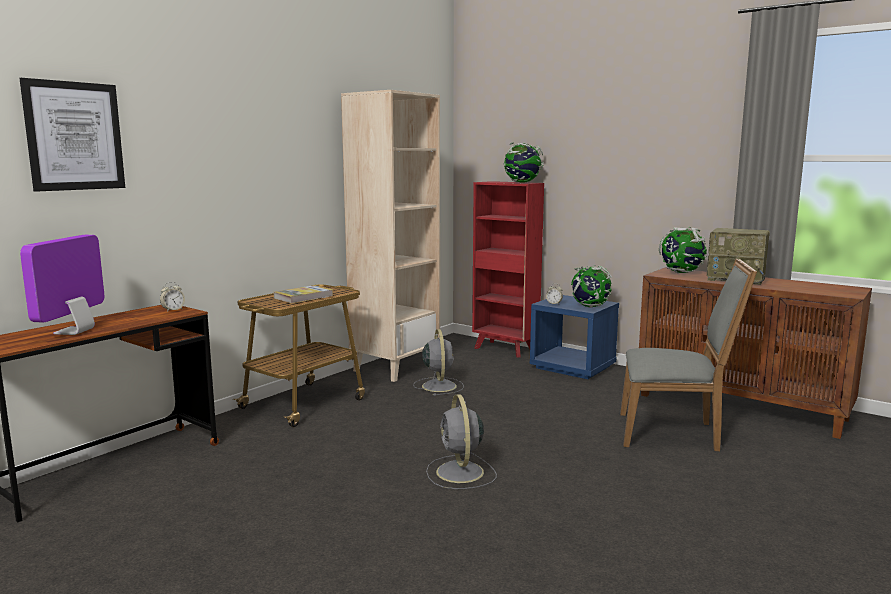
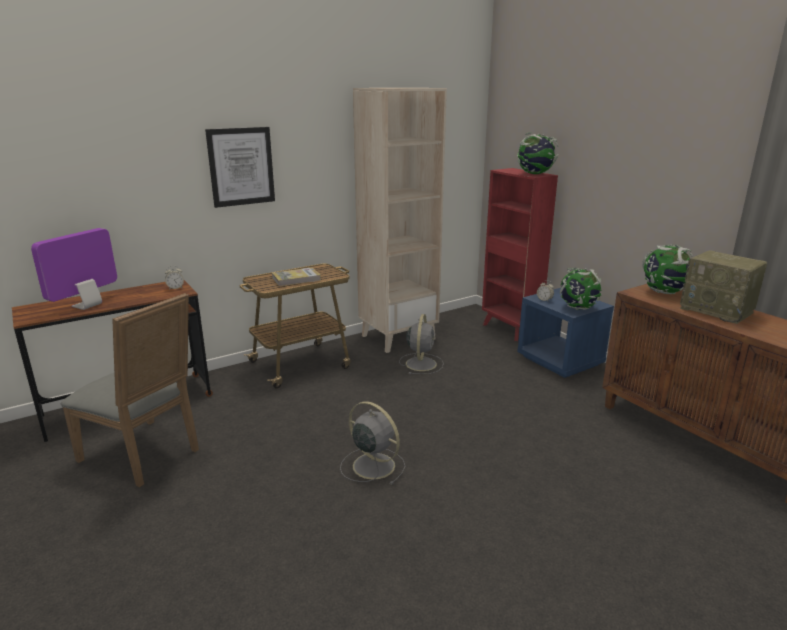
camera: 20 degrees right, 10 degrees up
(74, 136) = (92, 146): picture -> picture (241, 166)
(460, 473) = (372, 465): grey fan -> grey fan turned 120 degrees clockwise
(674, 433) = (605, 460): grey chair -> grey chair (146, 455)

